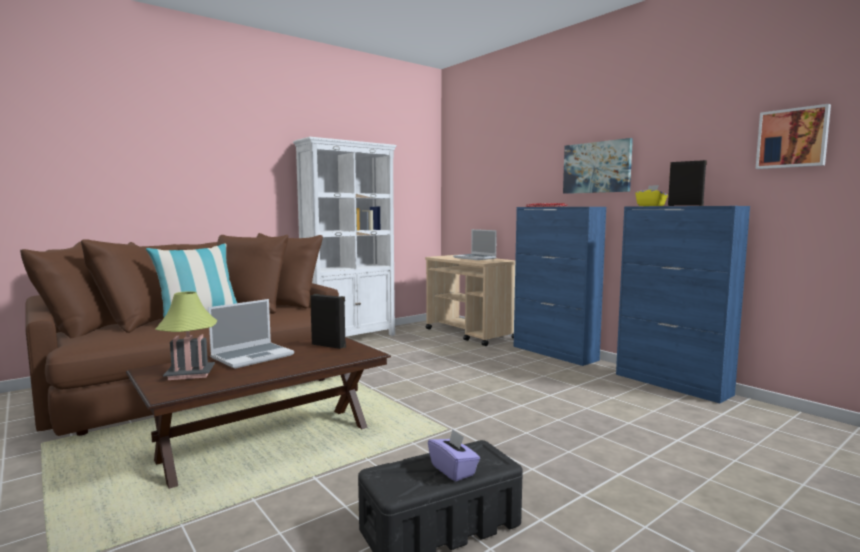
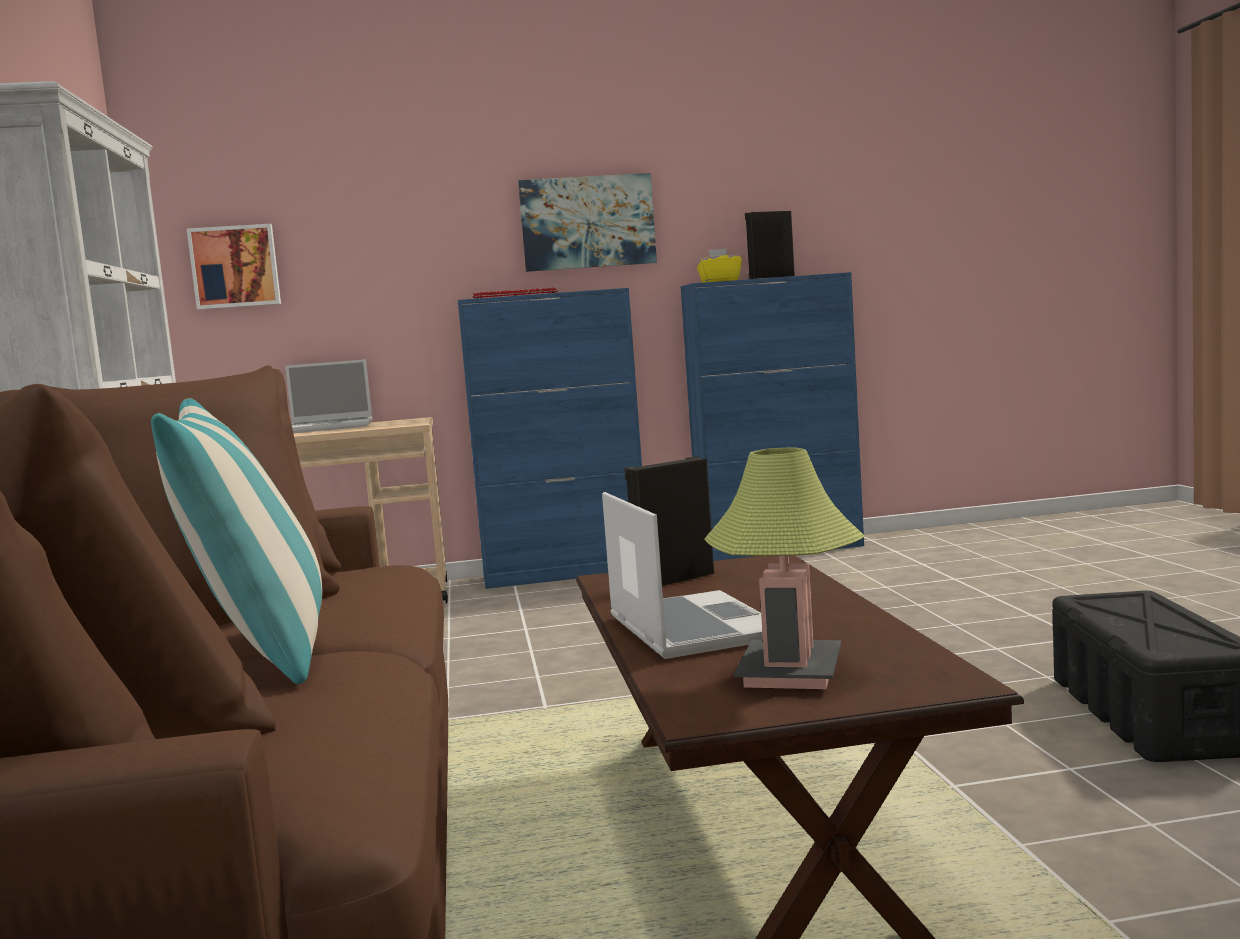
camera: 60 degrees left, 0 degrees up
(453, 470) = (1159, 615): purple tissue box -> none
(792, 138) = (866, 186): picture -> picture (235, 267)

